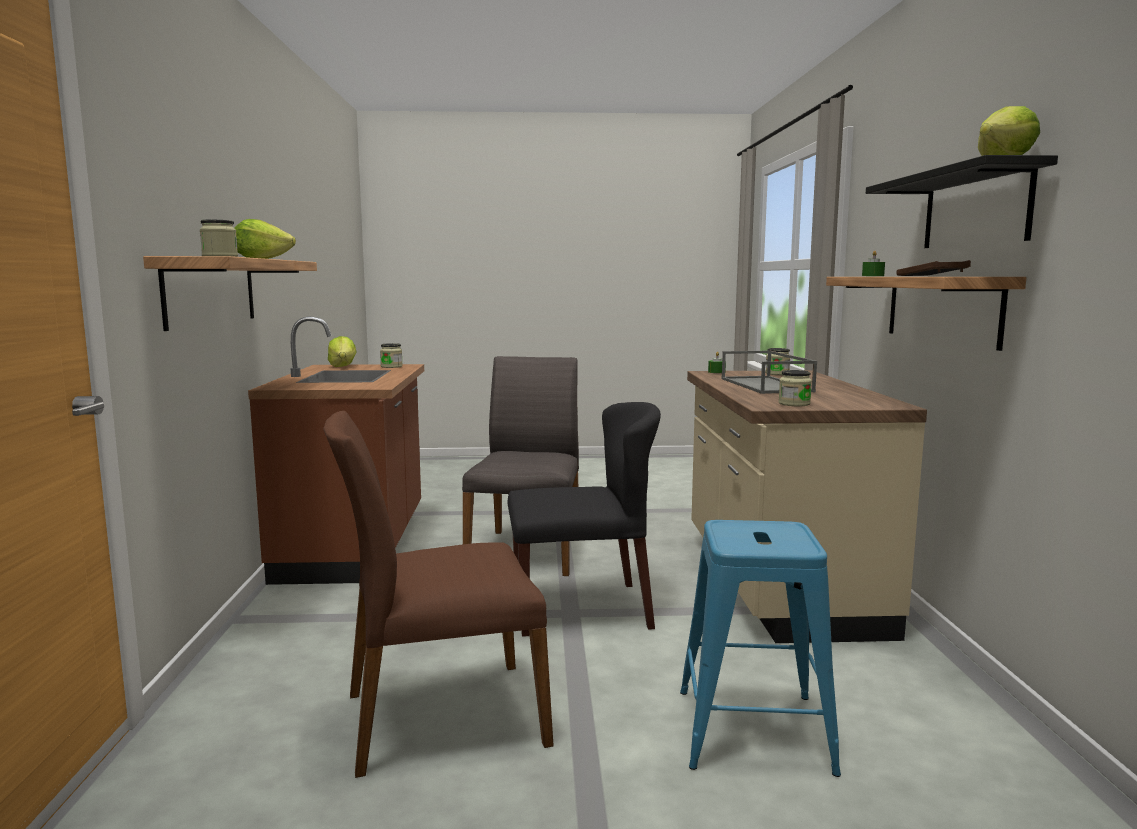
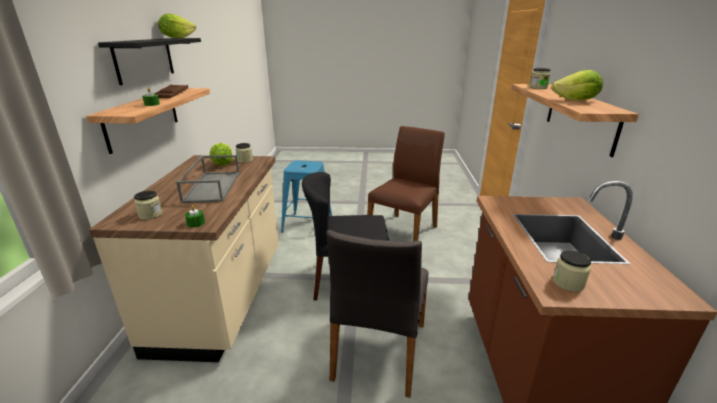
camera: 175 degrees left, 15 degrees up
(343, 366) = (639, 287): lettuce -> lettuce (223, 164)
(441, 717) = (404, 232): brown chair -> brown chair turned 45 degrees counterclockwise

